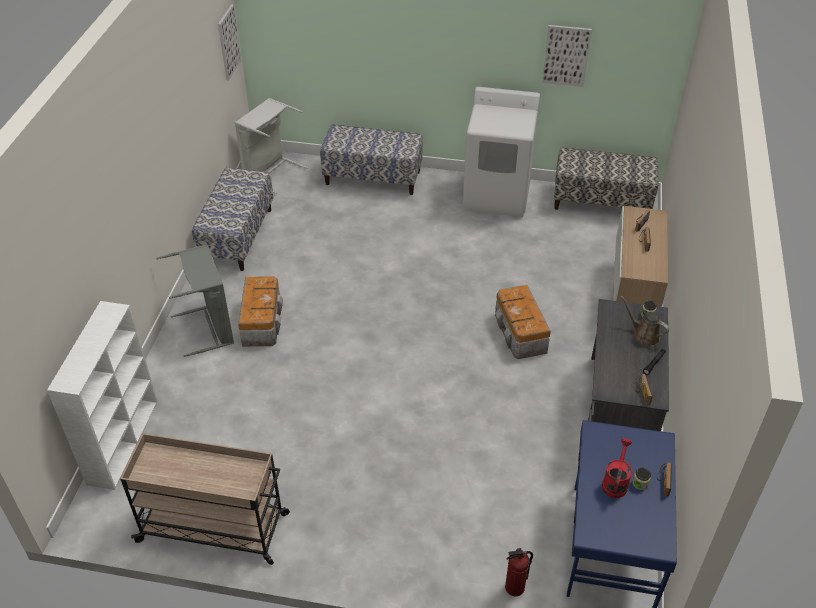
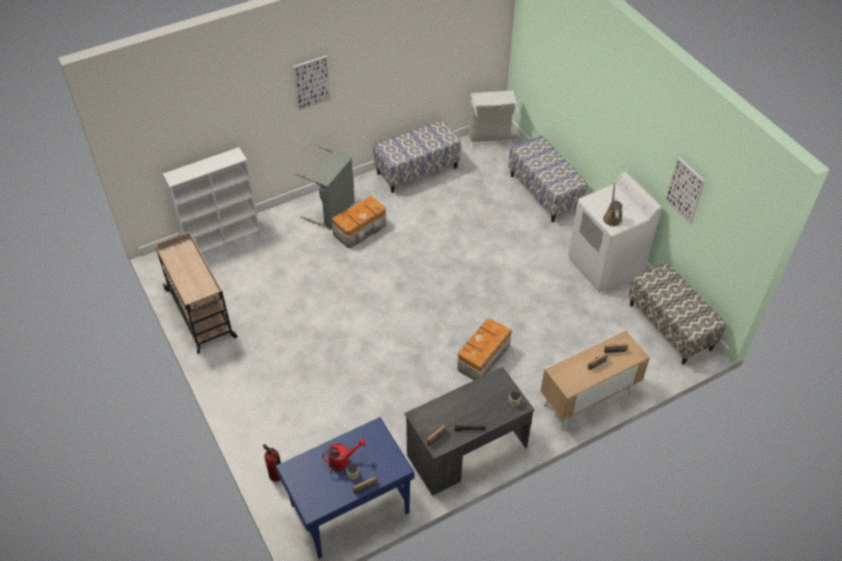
camera: 50 degrees right, 5 degrees up
(229, 42) = (491, 35): picture -> picture (311, 82)
(644, 335) = (491, 410): brown watering can -> brown watering can (612, 217)

